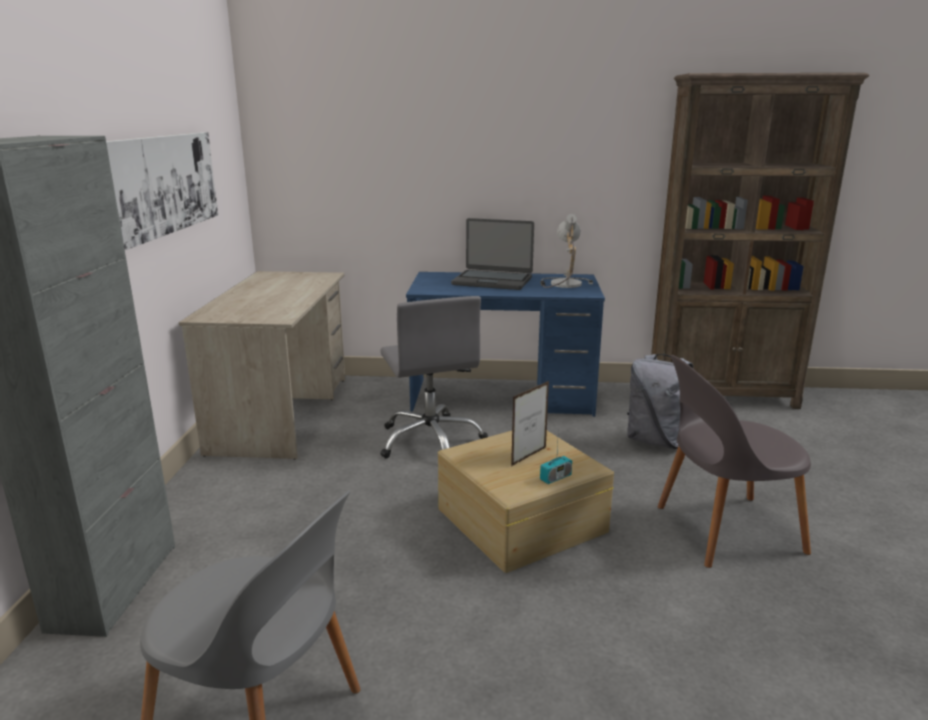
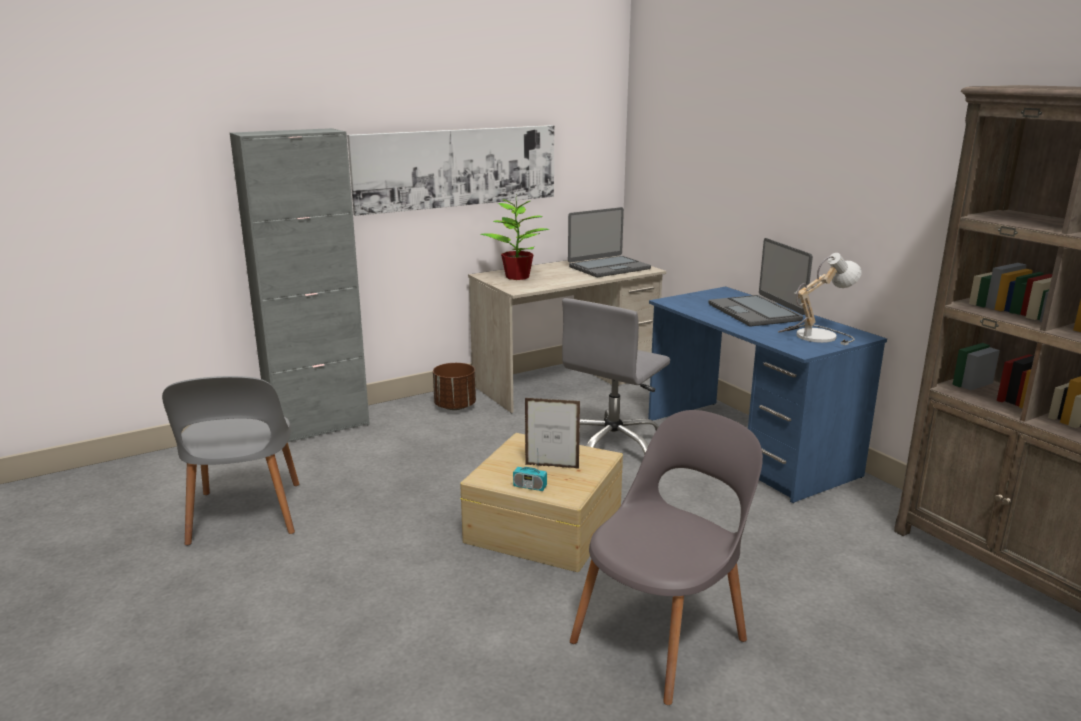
camera: 55 degrees right, 0 degrees up
(229, 481) = (455, 406): none -> brown planter
(241, 309) = (518, 277): none -> potted plant
(293, 281) = (608, 268): none -> laptop
(656, 441) = (798, 552): grey backpack -> none
(723, 530) = (663, 636): grey chair -> grey chair turned 90 degrees clockwise

